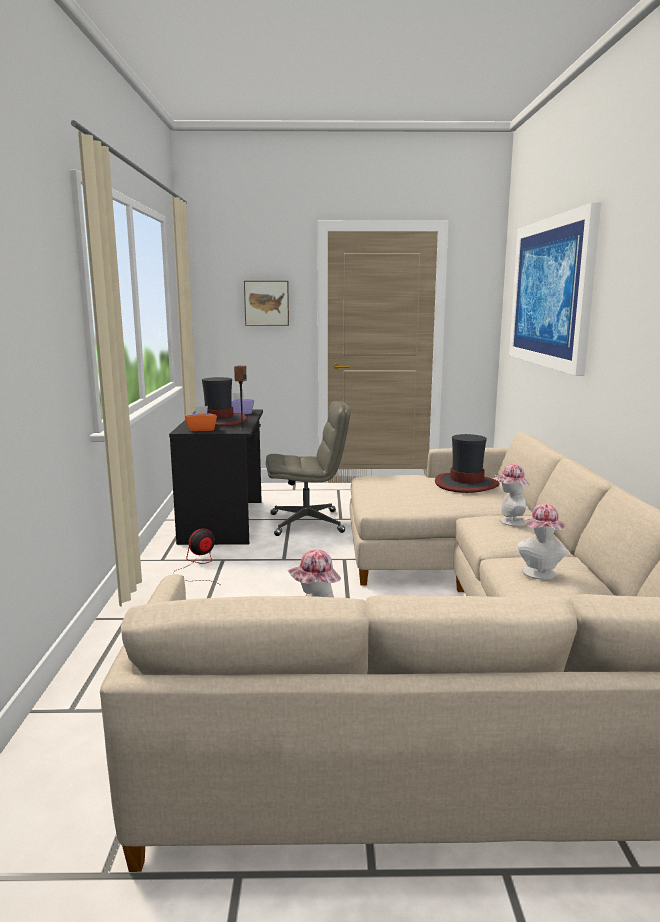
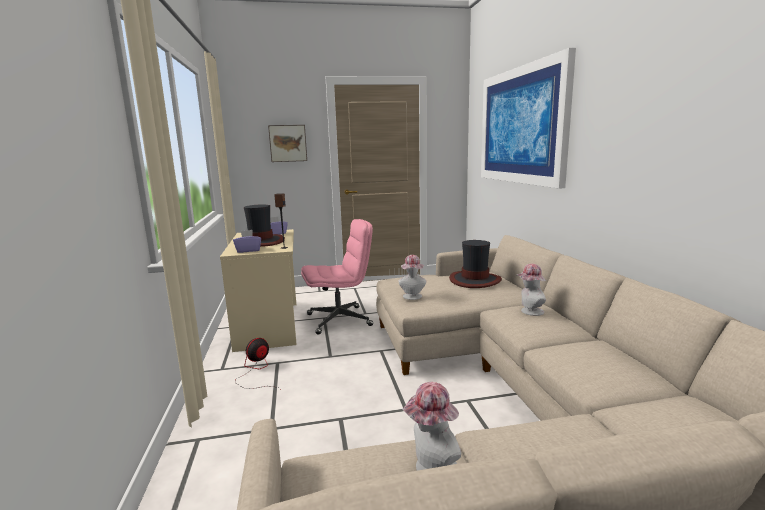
camera: 10 degrees left, 0 degrees up
(202, 429) = (248, 250): orange tissue box -> purple tissue box
(224, 521) = (270, 325): black desk -> beige desk
(307, 523) = (340, 320): grey office chair -> pink office chair
(540, 574) = (592, 364): hat -> hat (412, 297)

